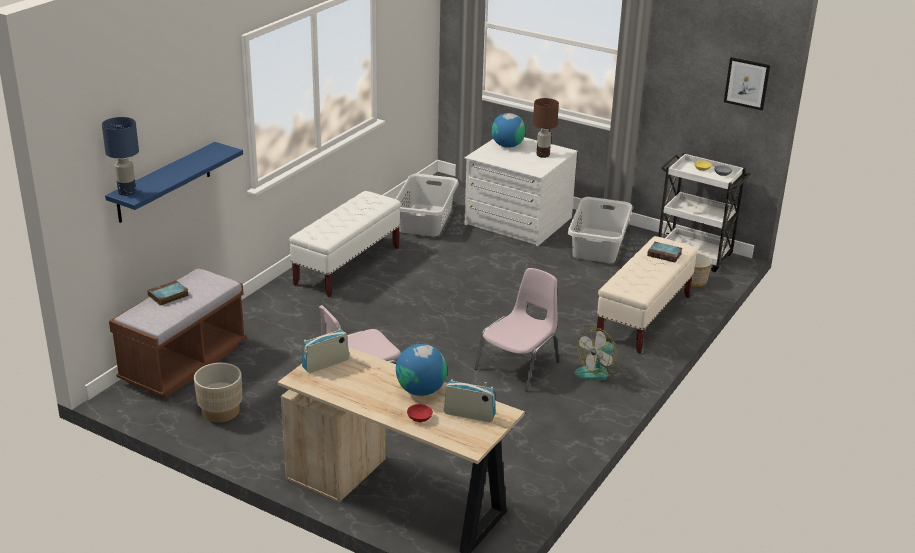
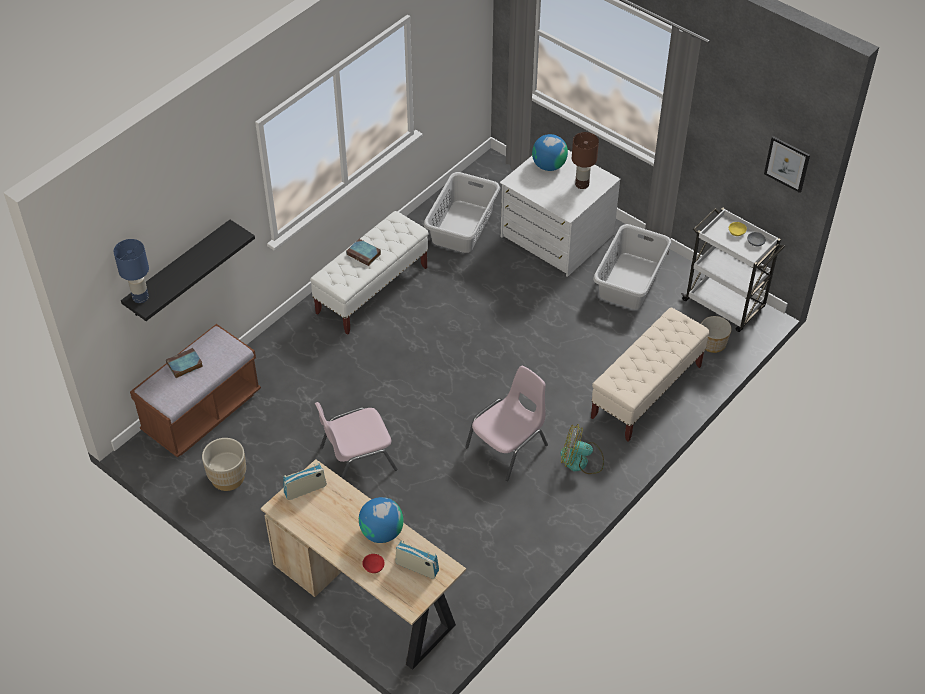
camera: 10 degrees right, 20 degrees up
(164, 182) = (178, 269): blue shelf -> black shelf
(597, 371) = (581, 461): fan -> fan turned 45 degrees clockwise
(665, 254) = (672, 339): book -> book (364, 254)

